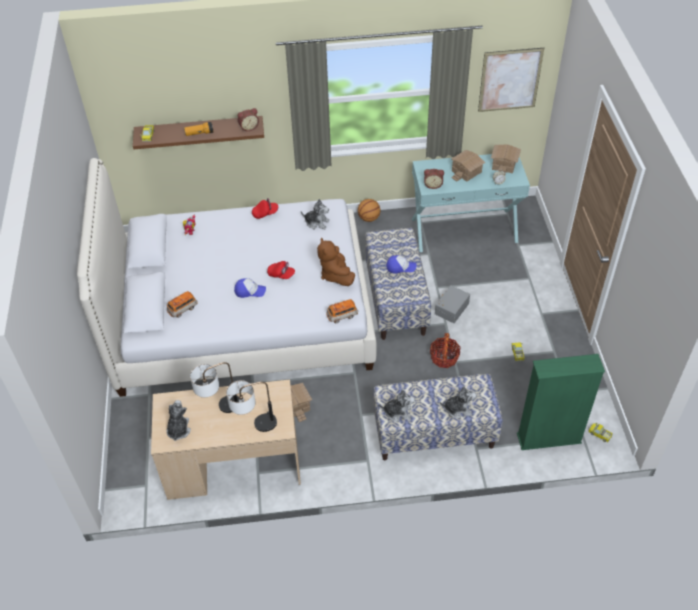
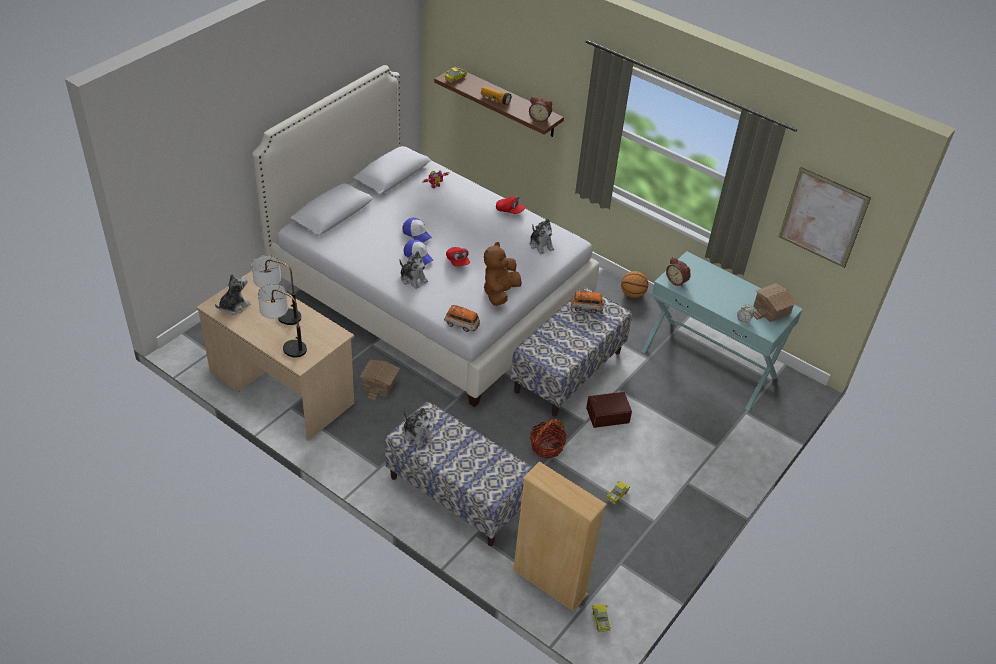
camera: 40 degrees right, 5 degrees down
(183, 309) = (354, 233): toy car -> toy car (586, 307)
(400, 267) = (576, 333): cap -> cap (417, 233)
(451, 308) = (607, 414): grey storage box -> brown storage box
(457, 409) = (468, 471): plush toy -> plush toy (413, 279)
(466, 171) = (725, 291): toy house -> none
(549, 438) = (549, 582): green bookcase -> beige bookcase

